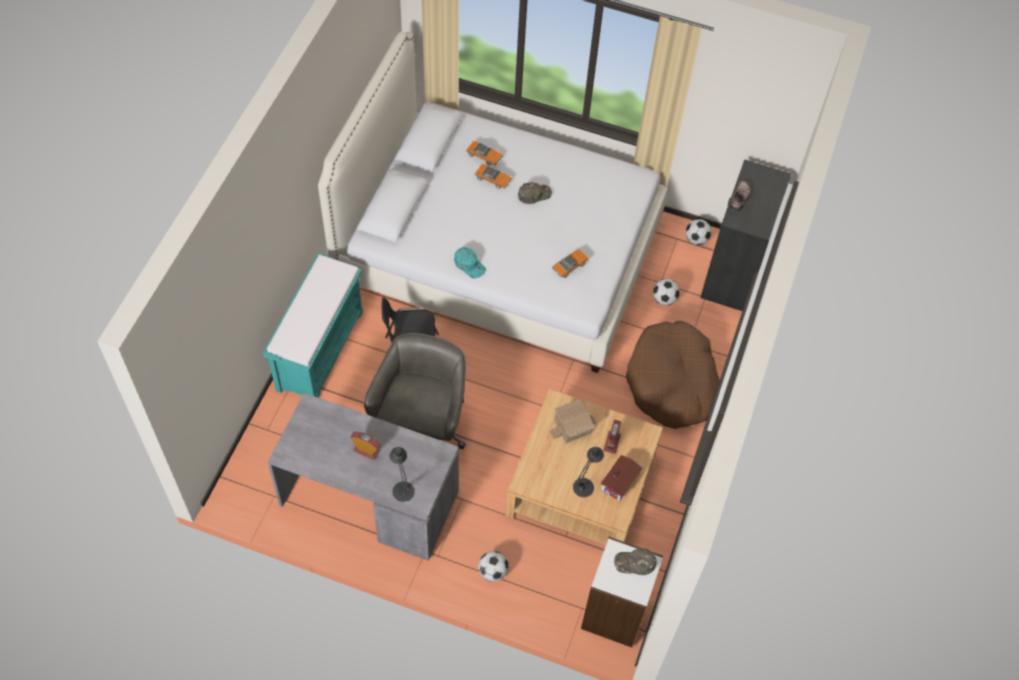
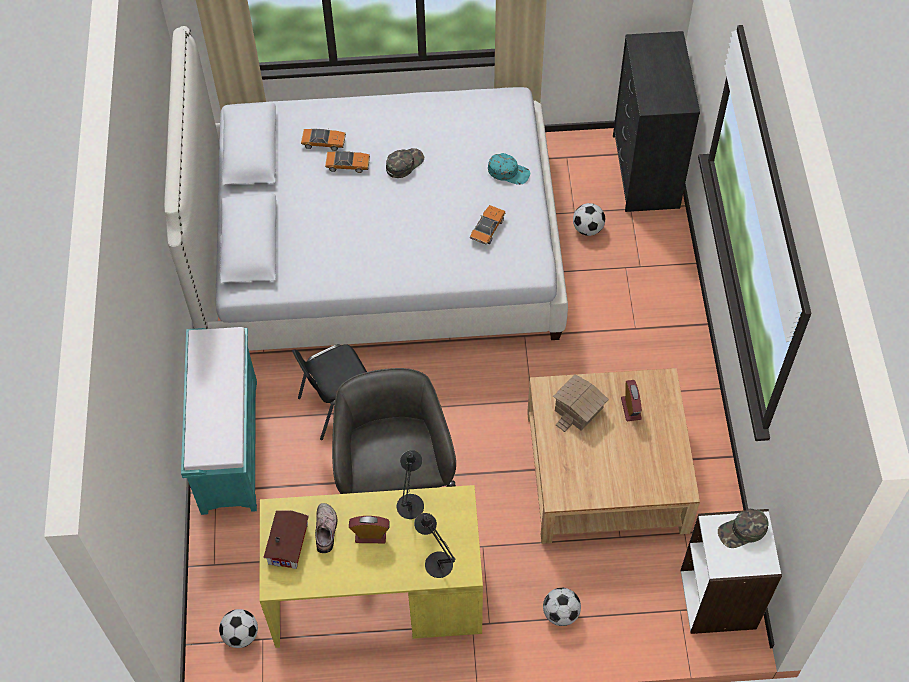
camera: 20 degrees left, 0 degrees up
(368, 499) = (375, 594): grey desk -> yellow desk
(470, 265) = (373, 272): turquoise cap -> turquoise cap (509, 172)
(585, 485) = (627, 468): black table lamp -> black table lamp (411, 502)
(621, 481) = (664, 447): toy house -> toy house (289, 542)
(672, 382) = (644, 317): brown dog bed -> none
(696, 239) = (587, 150): football -> football (241, 635)
(740, 198) = (644, 79): shoe -> shoe (327, 530)

